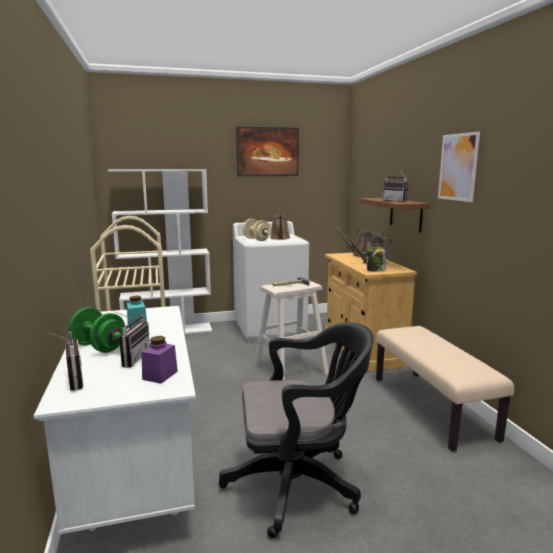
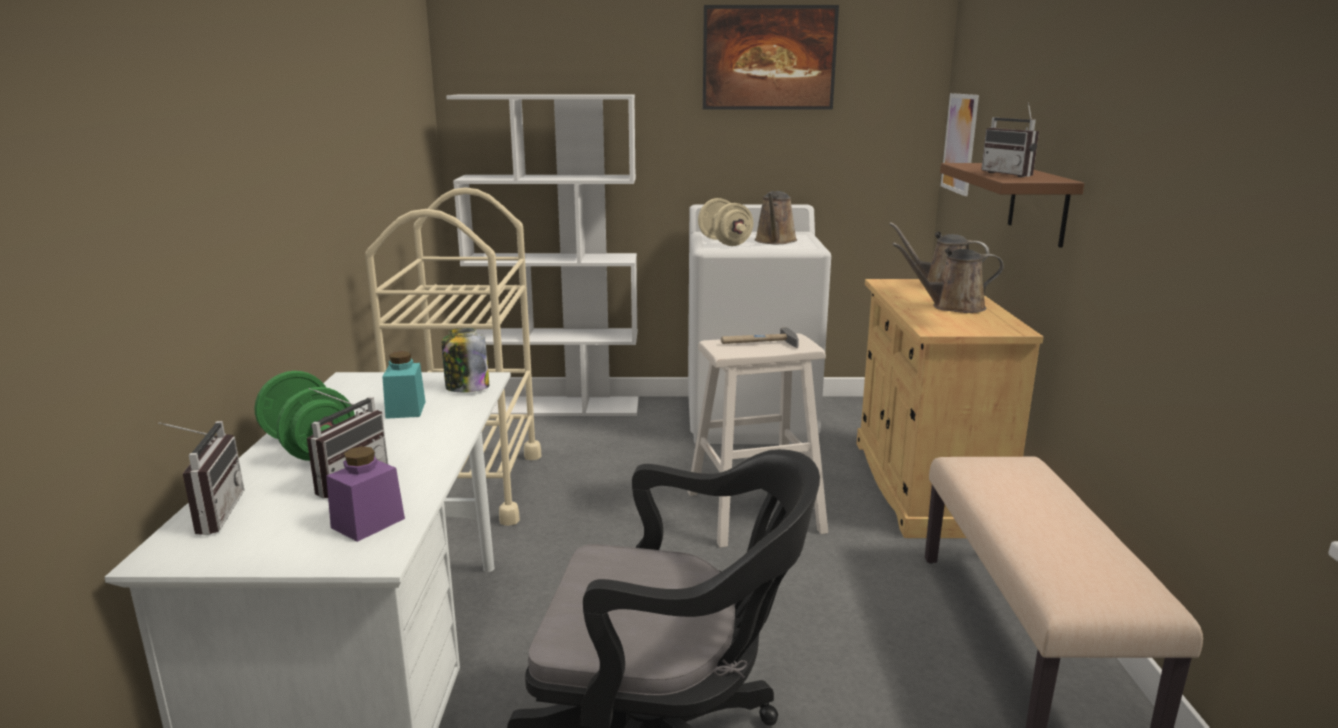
camera: 15 degrees right, 5 degrees up
(375, 270) = (947, 327): jar -> jar (466, 388)
(458, 167) = (1148, 99): picture -> picture (959, 143)

